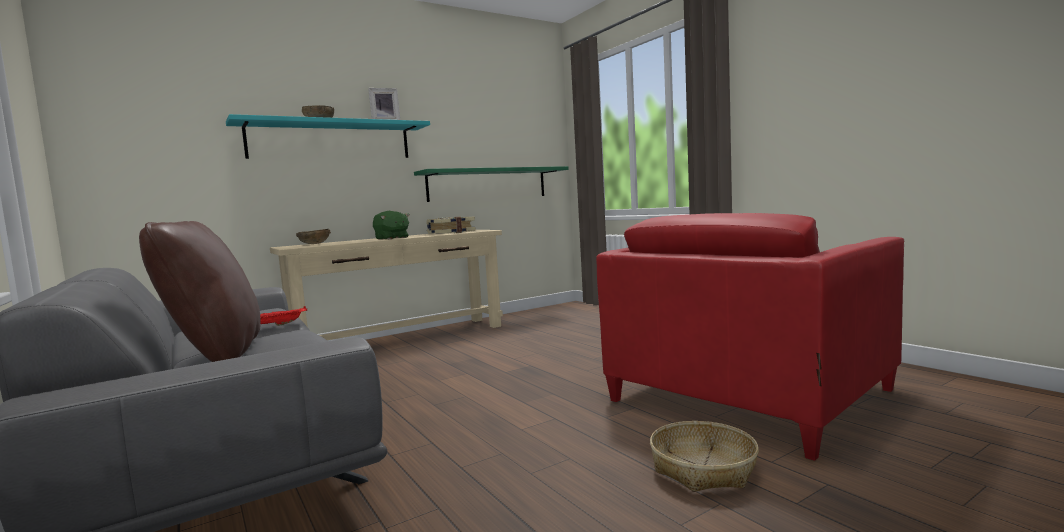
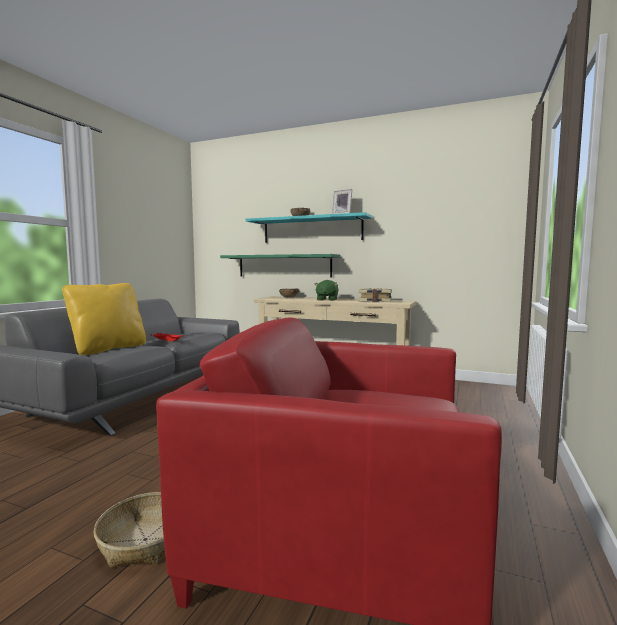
camera: 55 degrees right, 0 degrees up
(216, 355) = (108, 348): brown pillow -> yellow pillow
(488, 184) = (433, 262): green shelf -> green shelf (284, 266)

